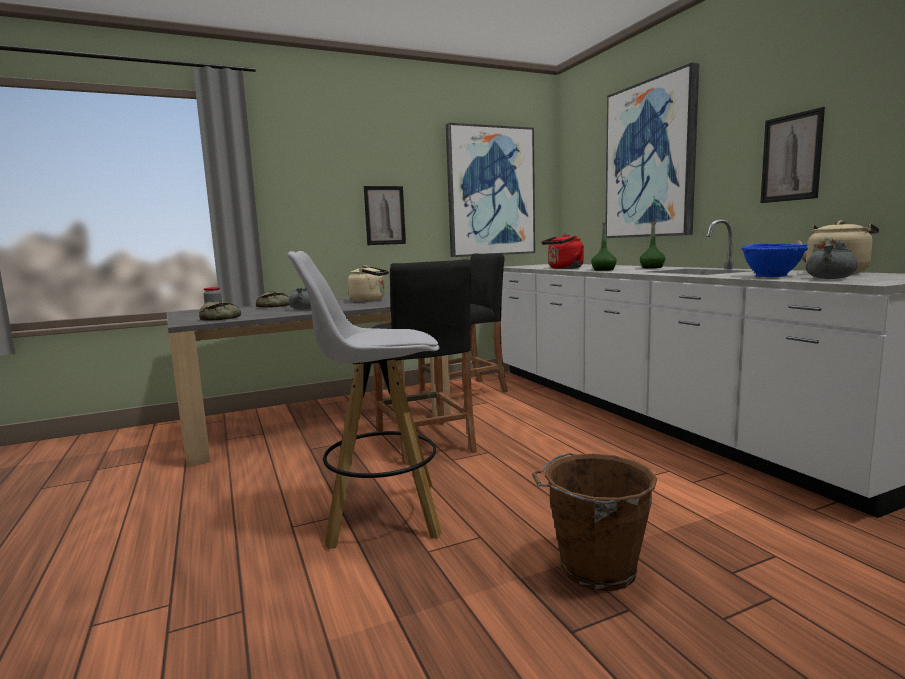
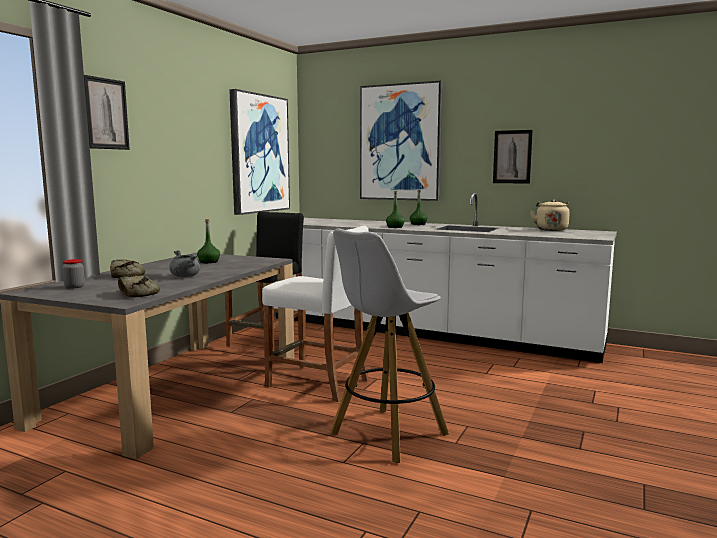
camera: 40 degrees left, 0 degrees up
(370, 300) = (209, 262): beige kettle -> green bottle
(384, 215) = (187, 175): picture -> picture (106, 114)
(424, 442) = (317, 383): black stool -> white stool
(564, 268) = (350, 225): red kettle -> none
(594, 568) = (543, 420): brown bucket -> none
(772, 276) = (533, 233): blue bowl -> none
(829, 278) = (569, 235): grey cooking pot -> none

